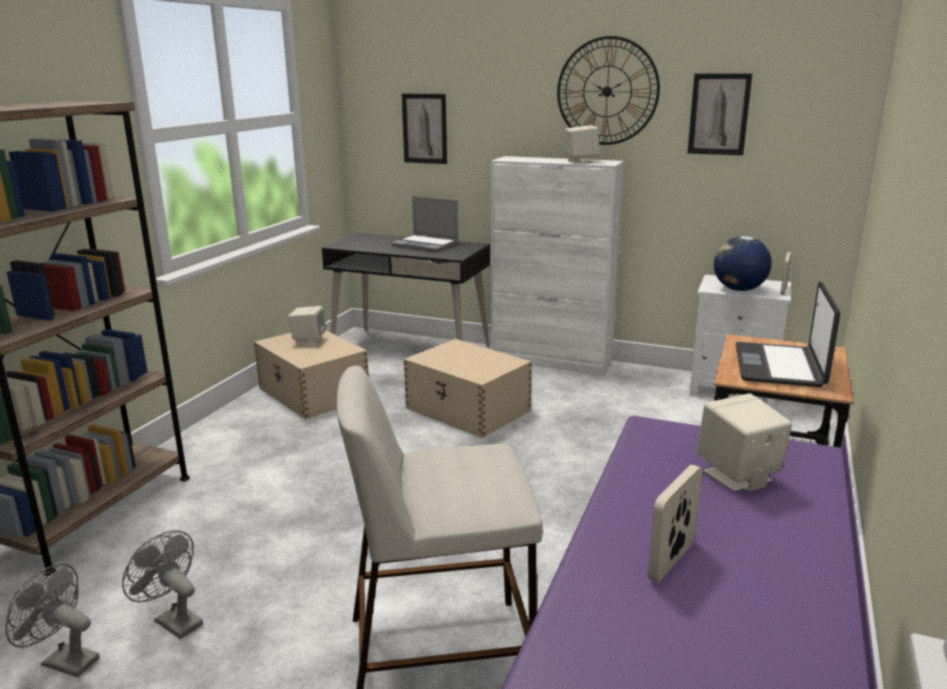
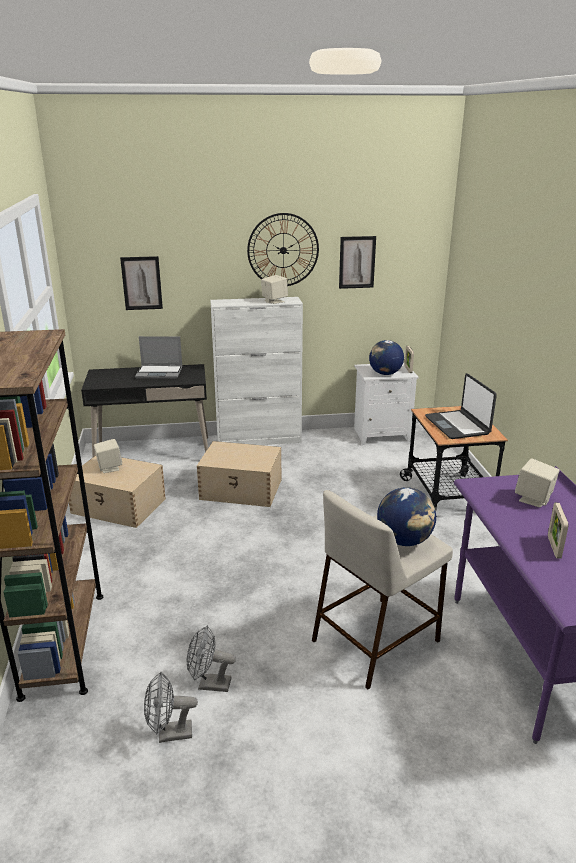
camera: 30 degrees left, 5 degrees up
(468, 485) = (404, 540): none -> globe

